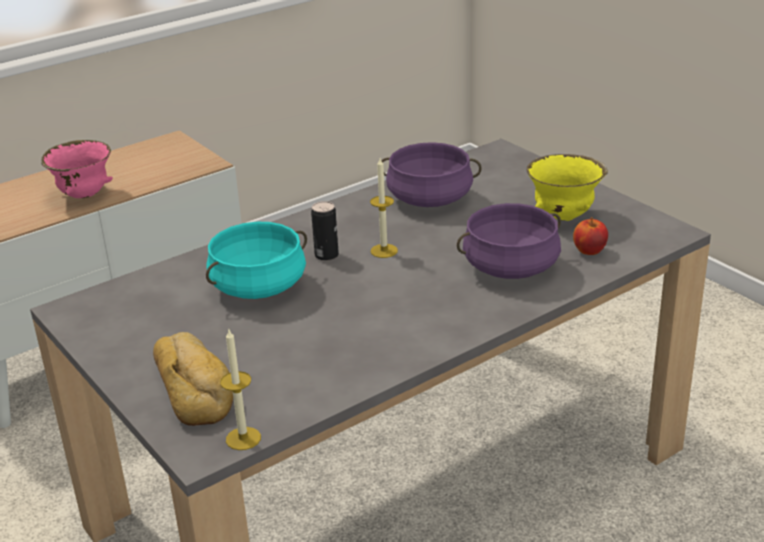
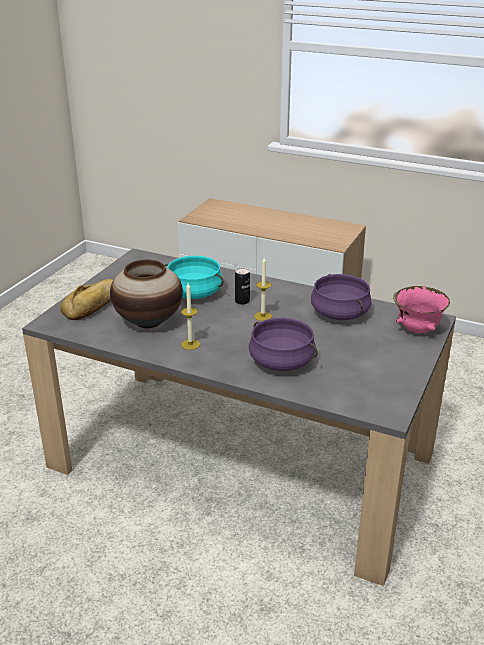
camera: 60 degrees right, 0 degrees up
(83, 195) = (267, 228): pink bowl -> pink bowl (417, 330)
(243, 438) = (62, 330): candle -> candle (190, 344)
(303, 345) = (148, 321): none -> vase
(564, 217) = (366, 365): yellow bowl -> none
(589, 251) = (329, 385): apple -> none

